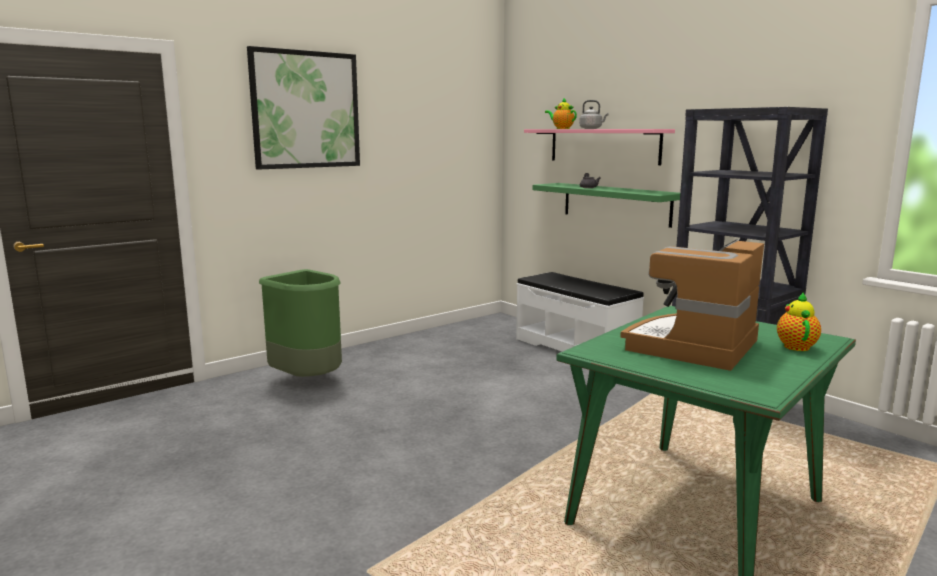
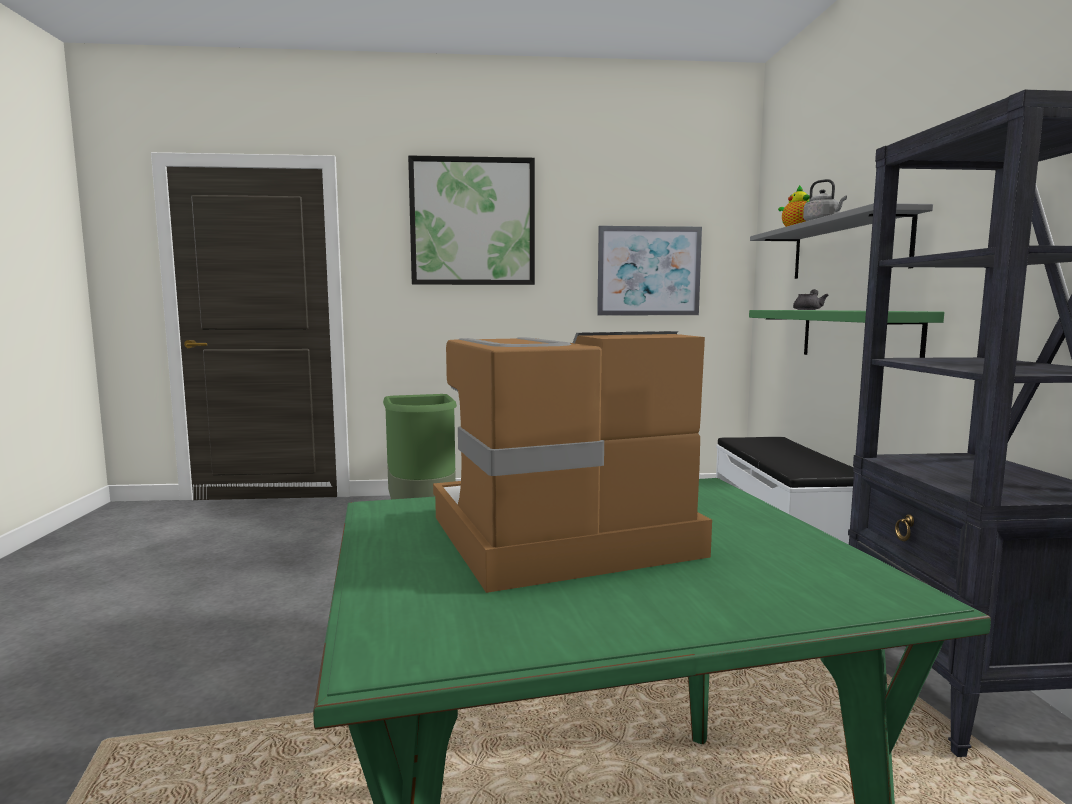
camera: 35 degrees right, 5 degrees down
(438, 151) = (648, 271): none -> picture
(603, 146) = (847, 248): pink shelf -> grey shelf
(795, 346) = (764, 588): teapot -> none

